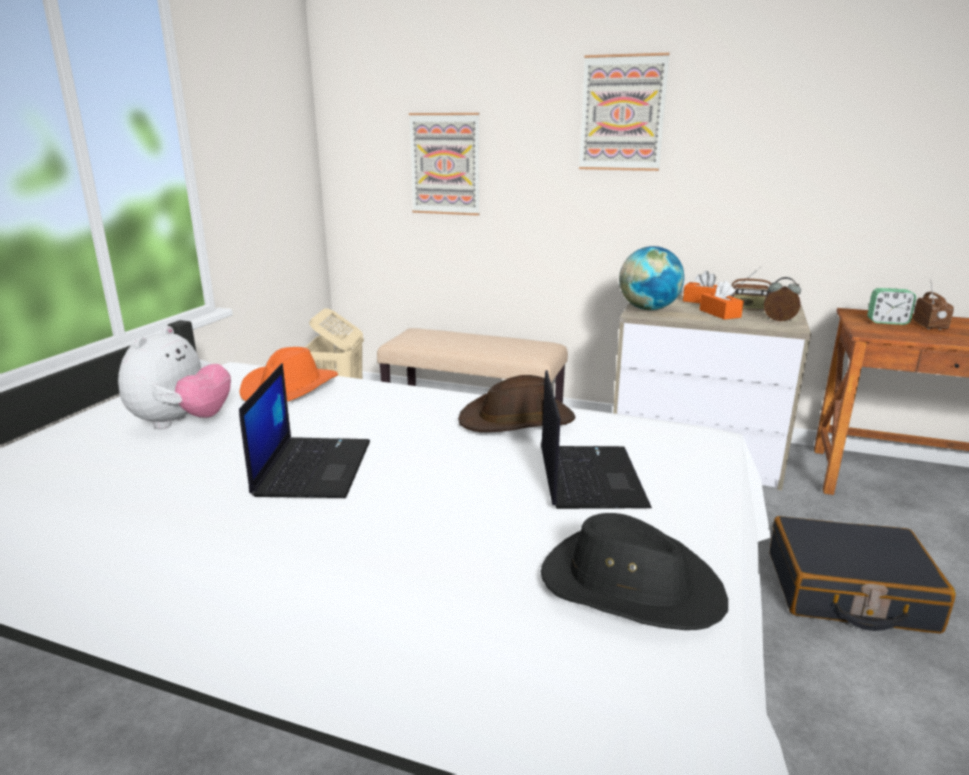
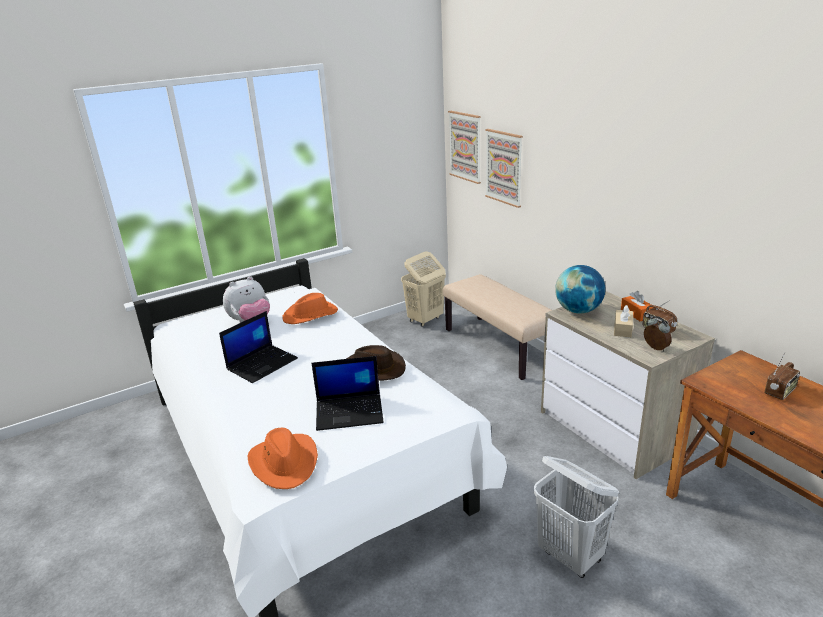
camera: 40 degrees right, 5 degrees up
(588, 476) = (350, 412): laptop -> laptop turned 45 degrees clockwise
(622, 113) = (603, 154): picture -> picture (465, 146)
(629, 585) = (284, 462): black hat -> orange hat
(719, 313) = (622, 329): orange tissue box -> beige tissue box
(848, 592) = (570, 556): black suitcase -> white laundry basket
(887, 322) = (748, 377): alarm clock -> none

